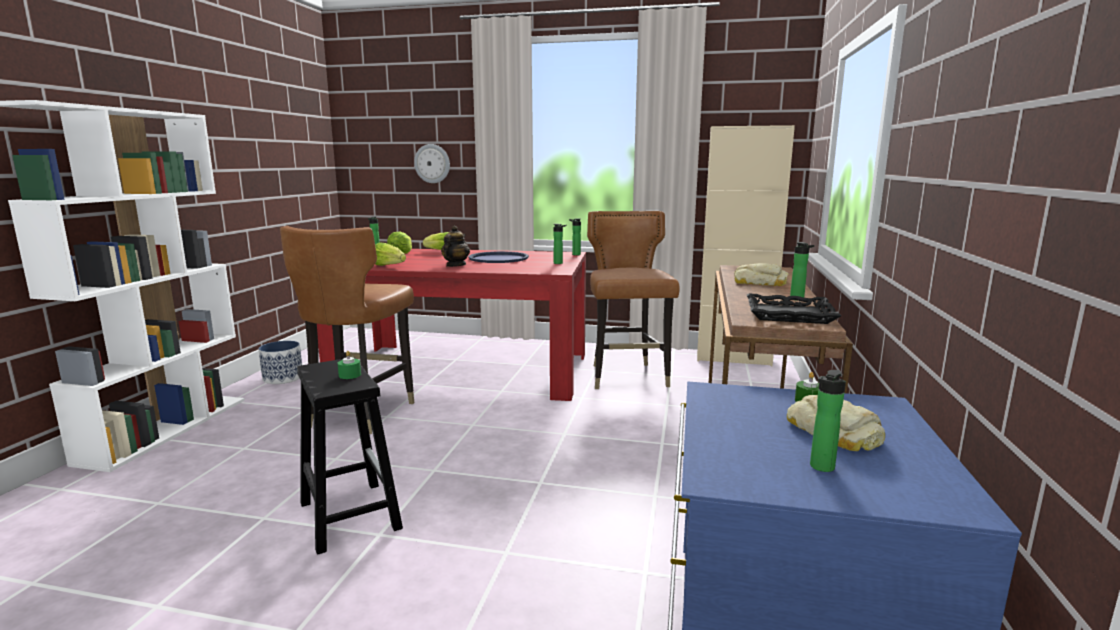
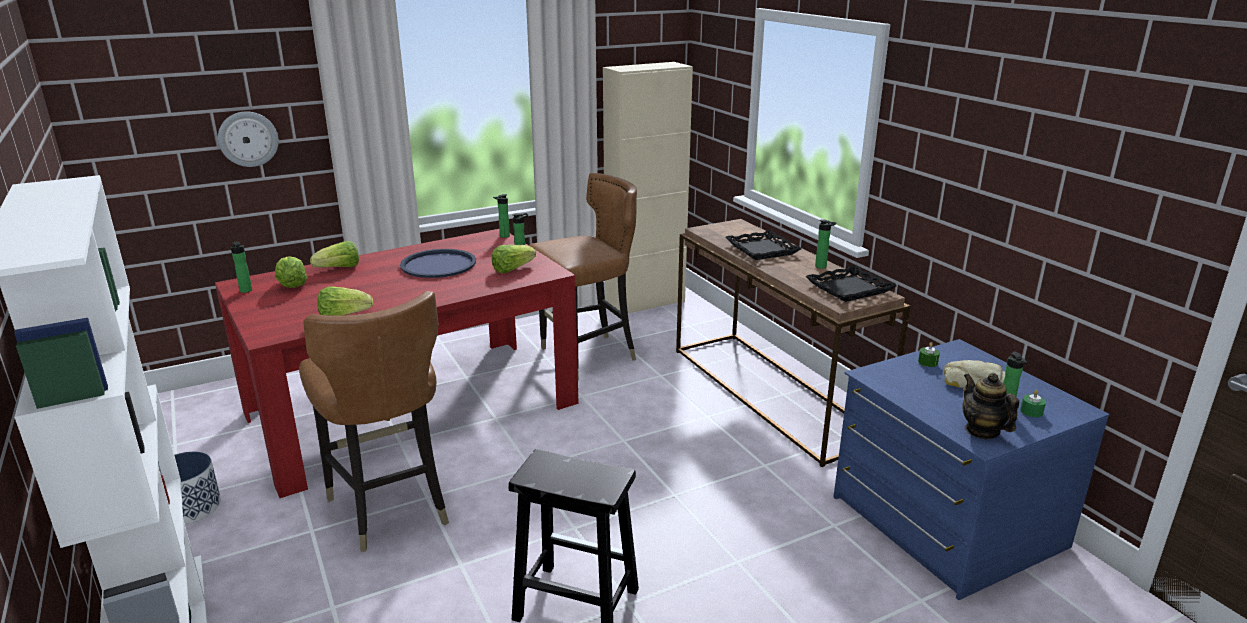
camera: 40 degrees left, 10 degrees up
(350, 375) = (581, 469): green candle -> green candle (1031, 411)
(455, 265) = (422, 291): teapot -> teapot (982, 431)
(536, 266) = (512, 269): none -> lettuce
(627, 377) = (587, 356): brown chair -> brown chair turned 105 degrees clockwise
(760, 283) = (761, 250): bread -> black tray

